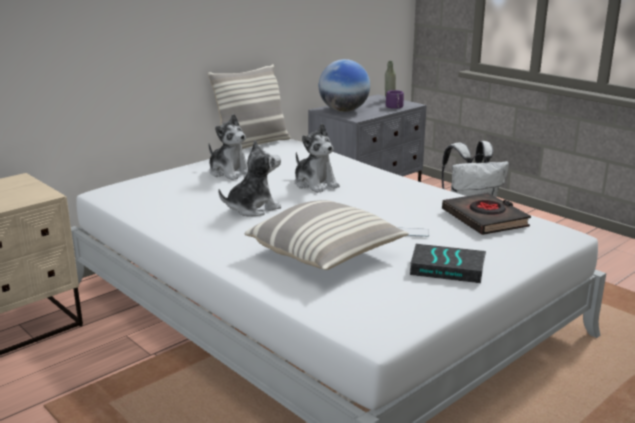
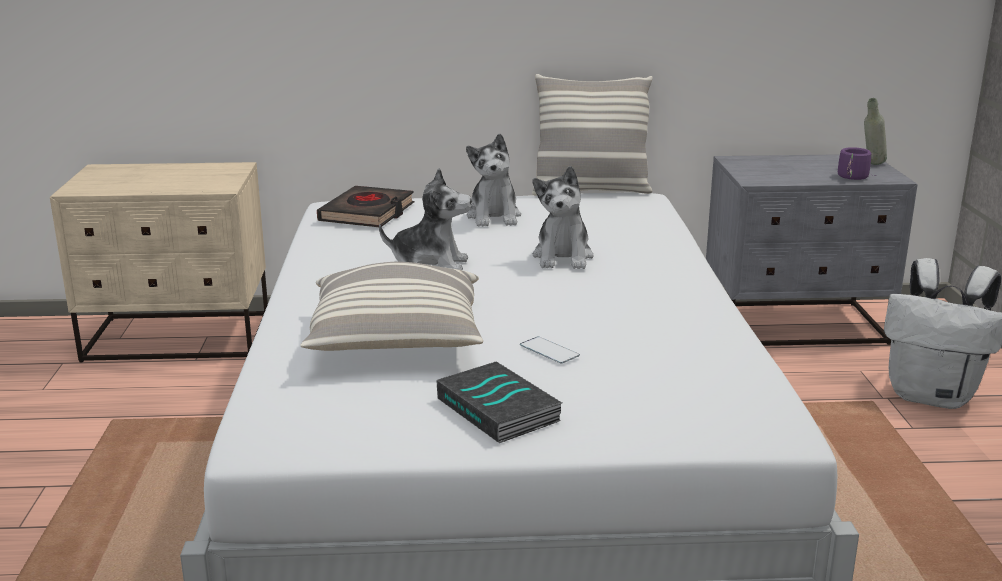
camera: 40 degrees right, 0 degrees up
(343, 111) = (760, 167): globe -> none
(485, 219) = (696, 370): black book -> black book (367, 213)

